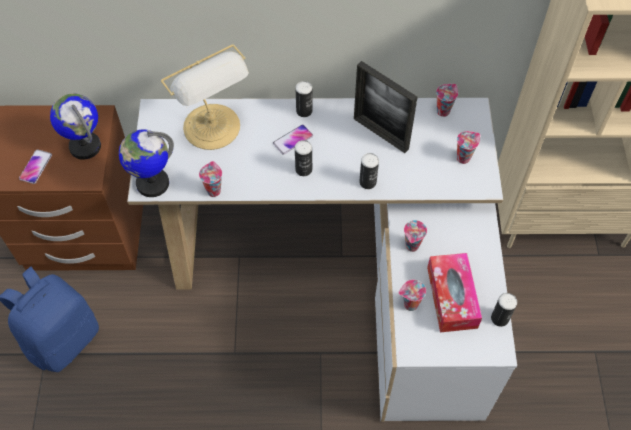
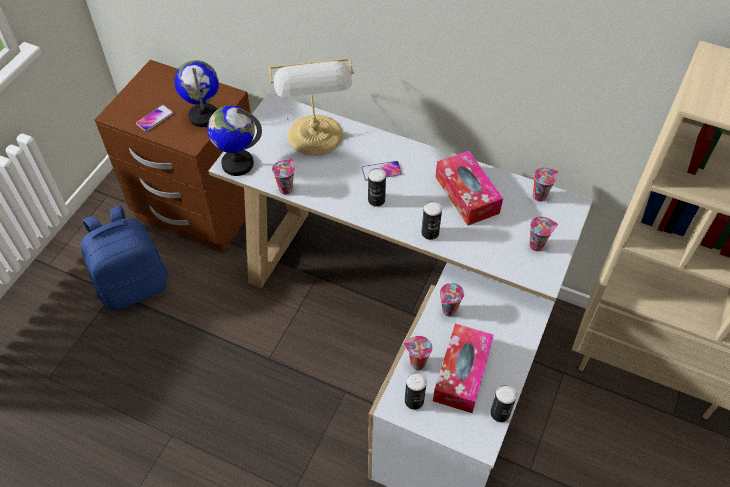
camera: 25 degrees right, 5 degrees down
(304, 111) = (405, 150): can -> can (414, 401)
(381, 133) = (467, 195): picture frame -> tissue box

